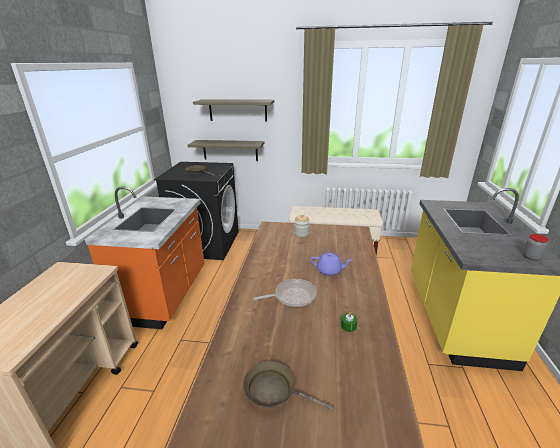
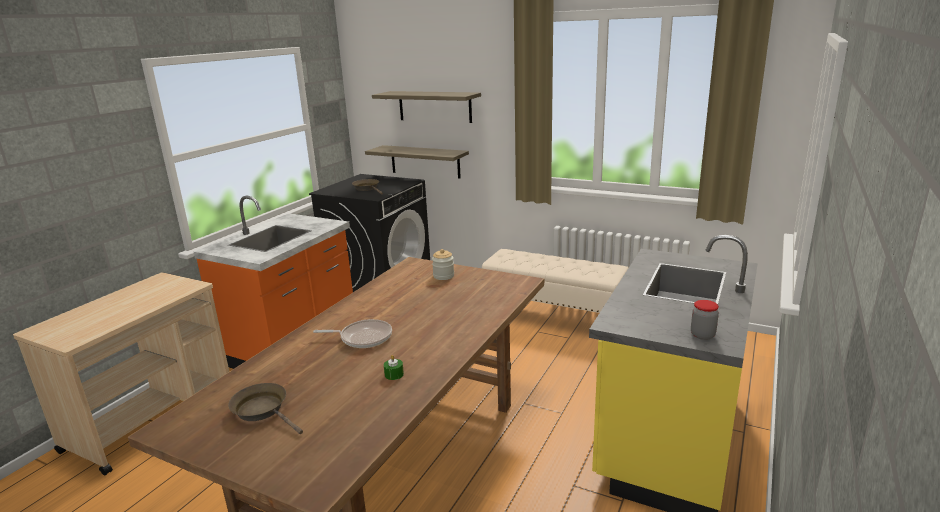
camera: 20 degrees right, 5 degrees down
(329, 270) = (433, 320): purple teapot -> none

